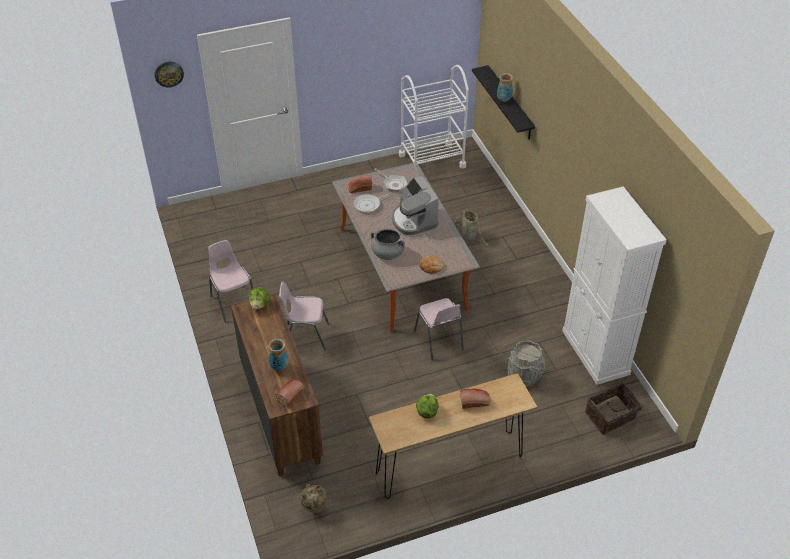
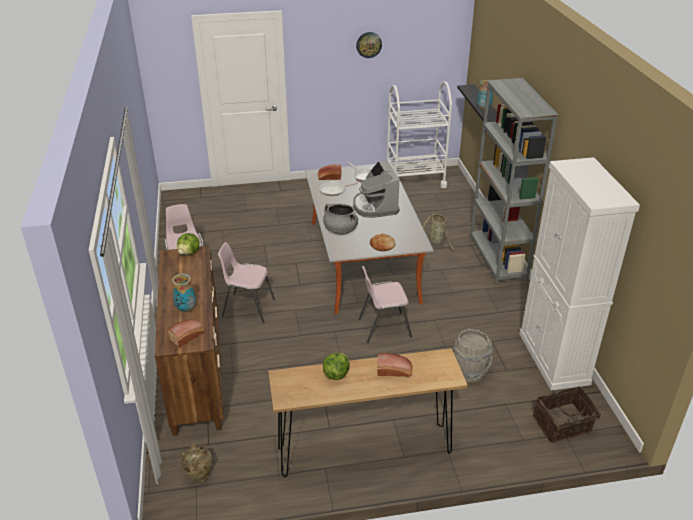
camera: 10 degrees right, 10 degrees down
(169, 74) = (162, 52): wall clock -> wall clock (368, 44)
(439, 340) = (384, 327): pink chair -> pink chair turned 90 degrees clockwise
(530, 250) = (497, 259): none -> grey bookcase

